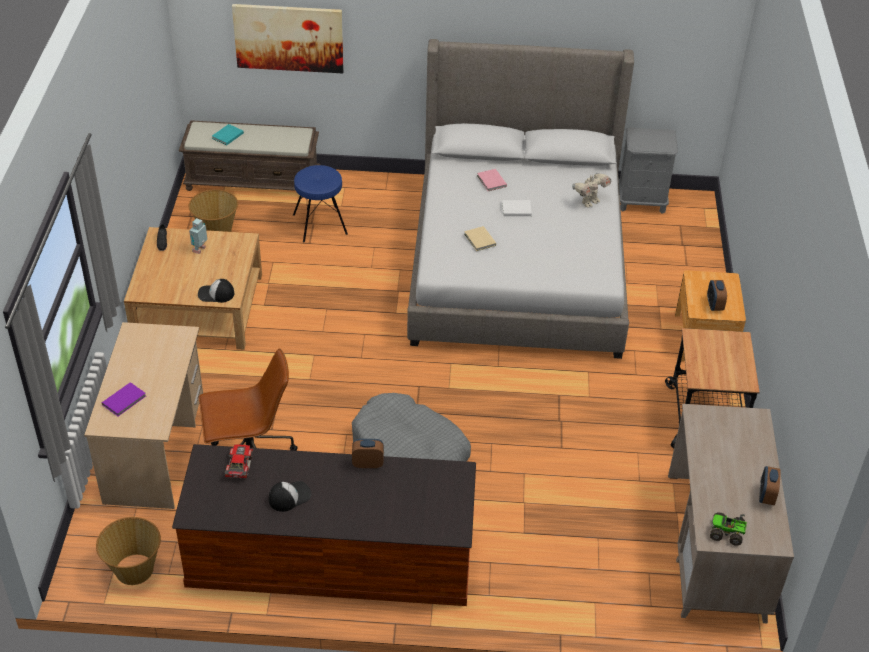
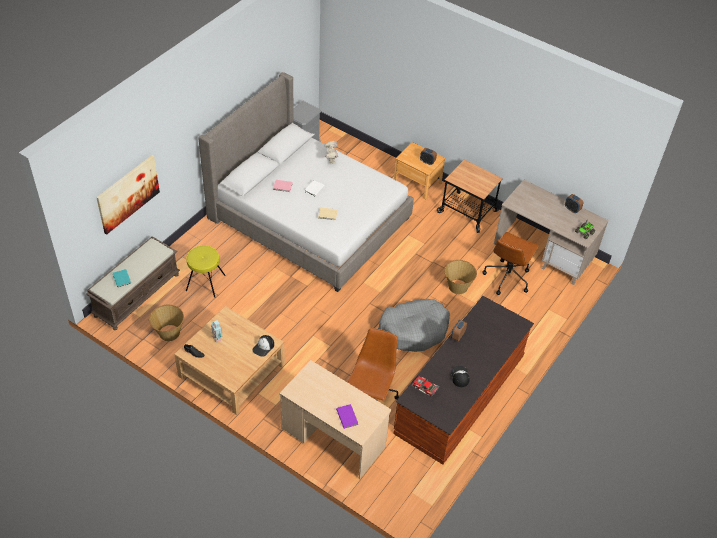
camera: 60 degrees left, 5 degrees up
(134, 569) = (416, 482): basket -> basket (457, 286)
(320, 224) = (205, 282): blue stool -> yellow stool
(613, 521) = (507, 277): none -> brown office chair

